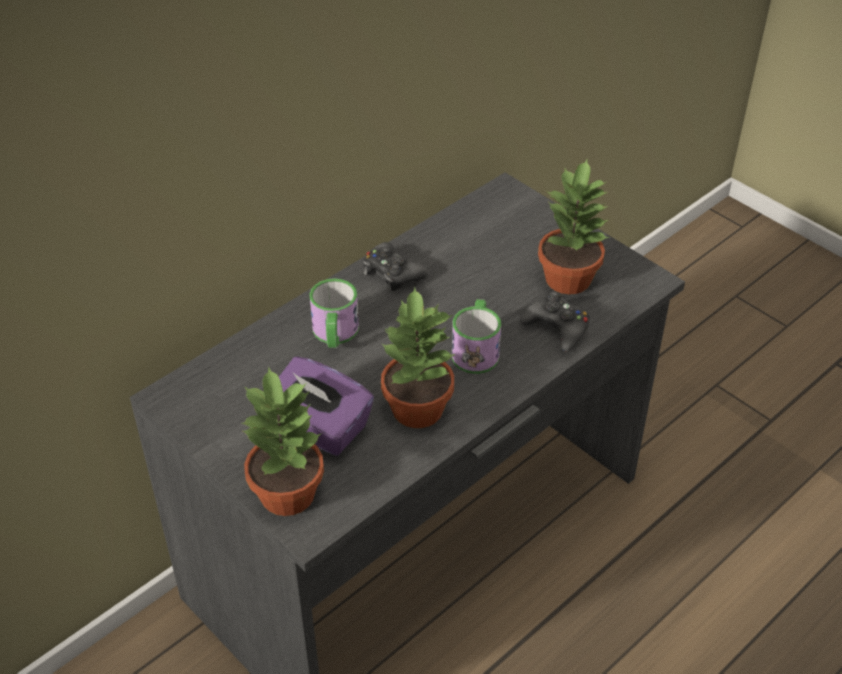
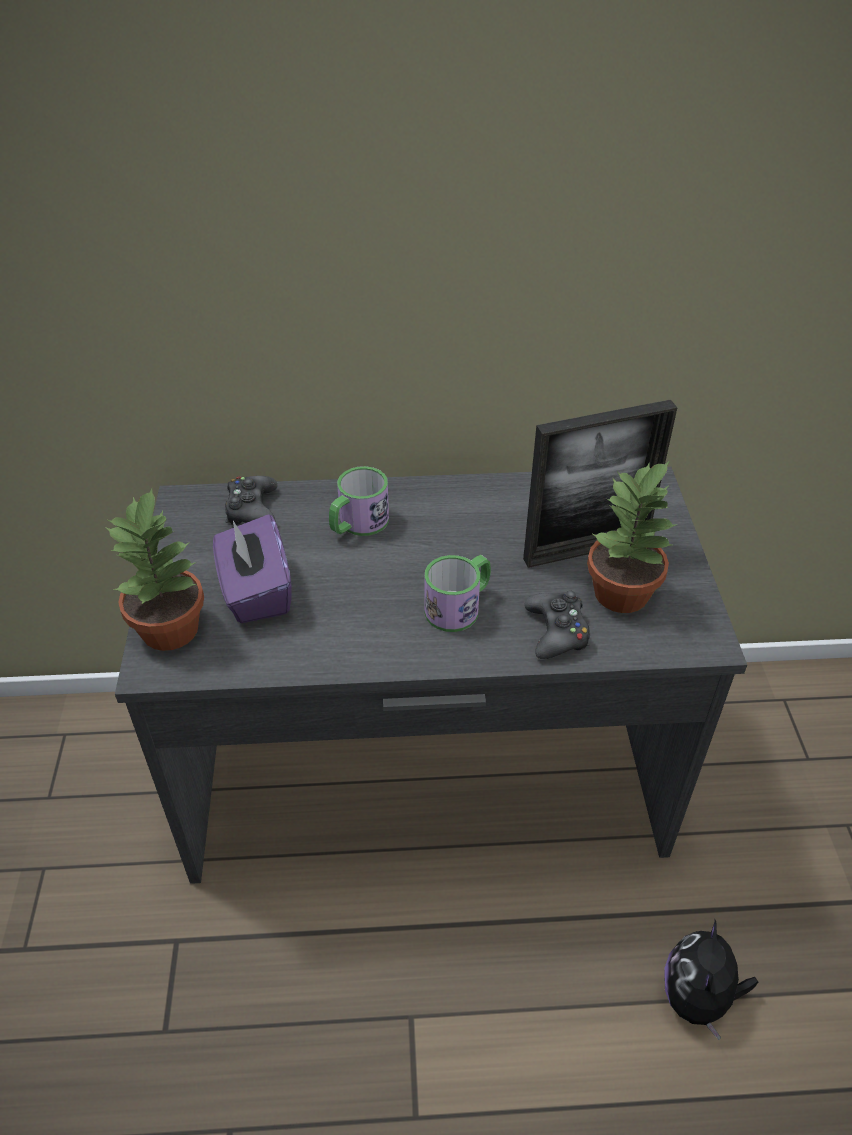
camera: 40 degrees right, 0 degrees up
(392, 273) = (463, 501): black game controller -> black game controller (252, 509)
(417, 410) = (347, 627): potted plant -> none
(514, 262) = (586, 549): none -> picture frame
(727, 554) = (697, 997): none -> plush toy

